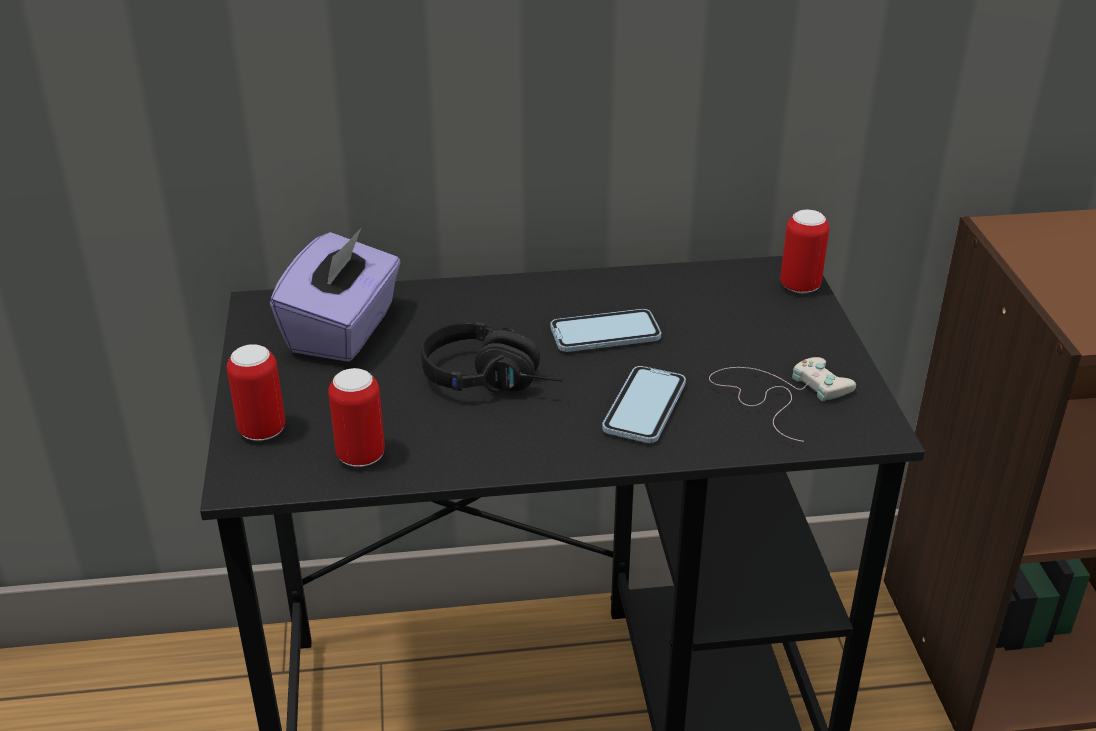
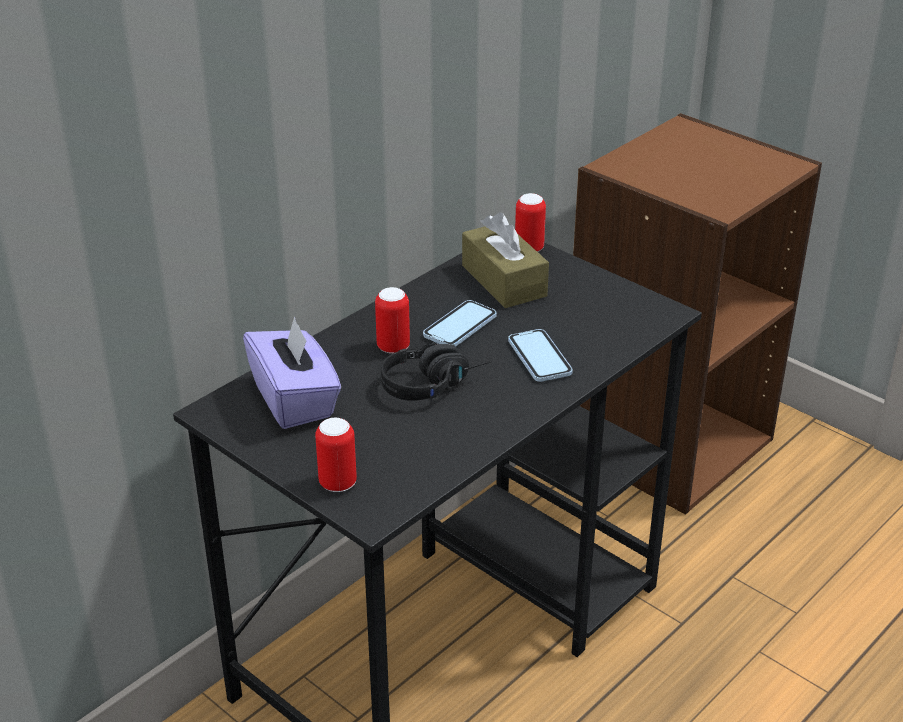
camera: 40 degrees left, 0 degrees up
(361, 455) = (421, 465): can -> can (393, 347)
(721, 308) = (504, 281): none -> brown tissue box
(778, 394) = (598, 316): white game controller -> none

